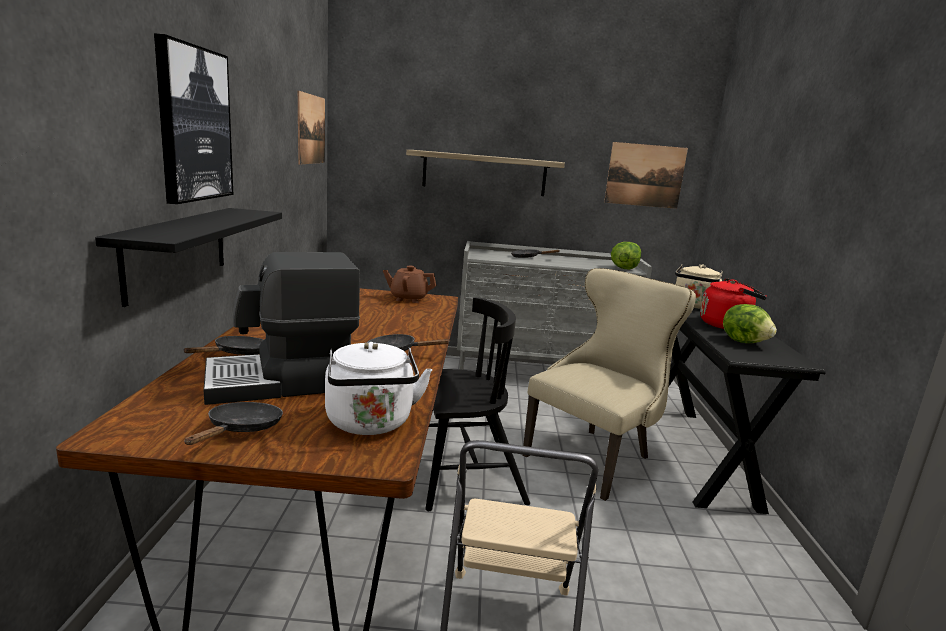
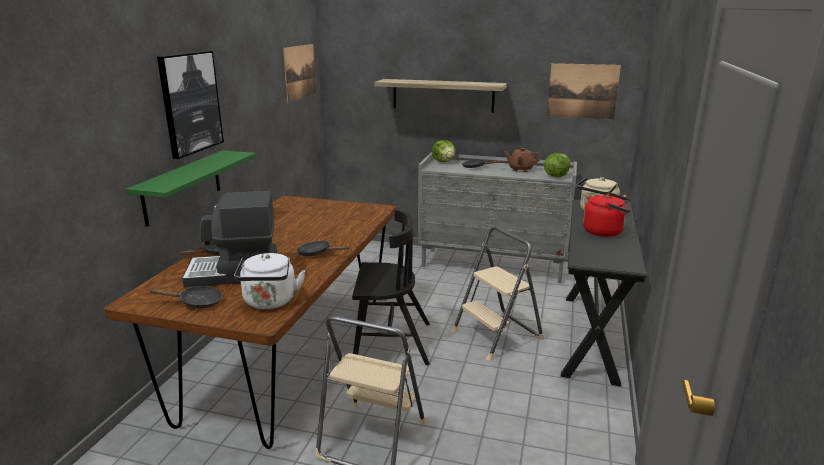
camera: 15 degrees right, 5 degrees up
(177, 251) = (182, 187): black shelf -> green shelf
(241, 429) = (197, 303): black frying pan -> black frying pan turned 60 degrees clockwise
(408, 299) = (356, 208): brown teapot -> brown teapot (520, 169)
(594, 457) = (500, 334): beige chair -> beige step ladder
(744, 342) = (603, 248): lettuce -> lettuce (444, 161)

